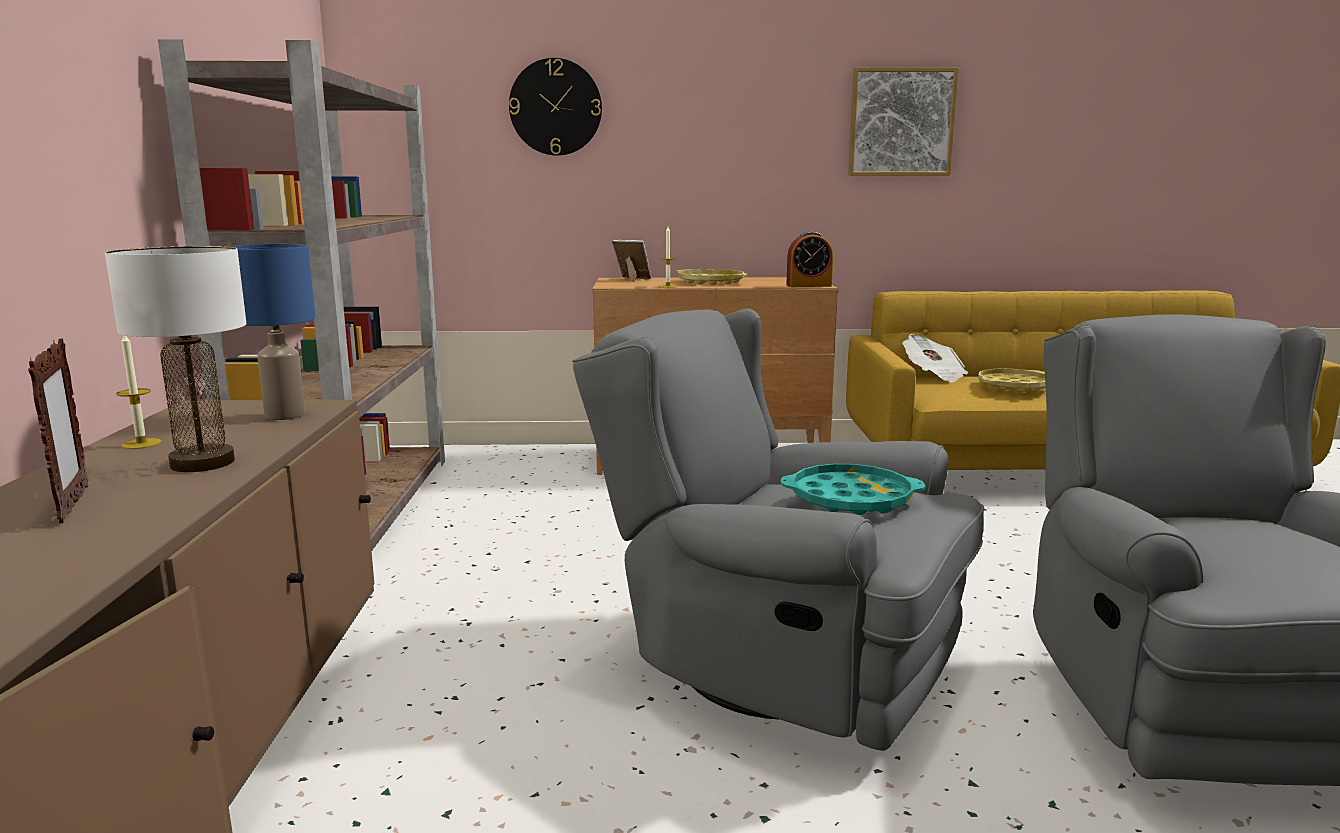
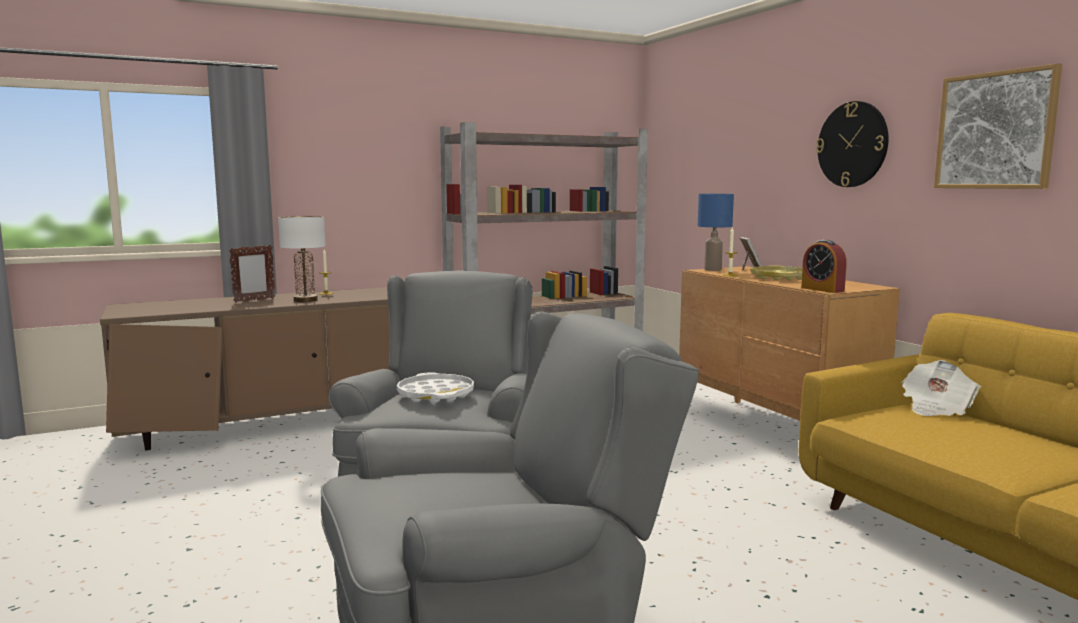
camera: 65 degrees right, 5 degrees down
(285, 415) = (380, 296): blue table lamp -> blue table lamp (713, 269)
(555, 107) = (737, 135): wall clock -> wall clock (852, 144)
(851, 499) = (436, 394): turquoise tray -> white tray
(1013, 386) = (958, 435): yellow tray -> none

